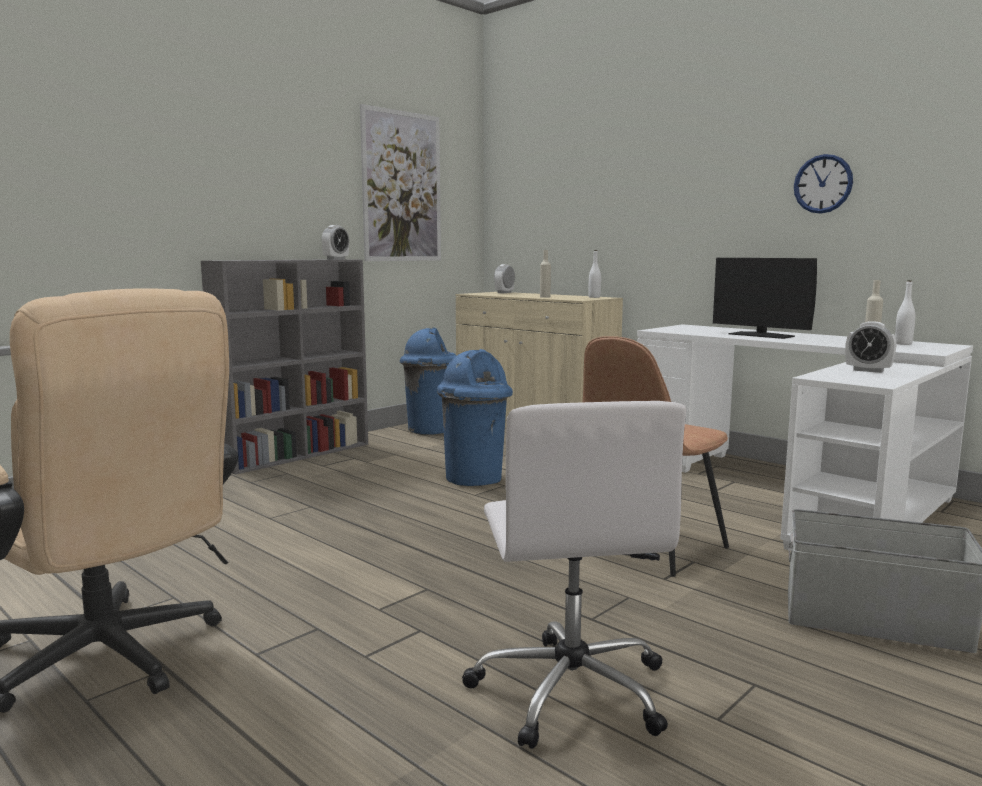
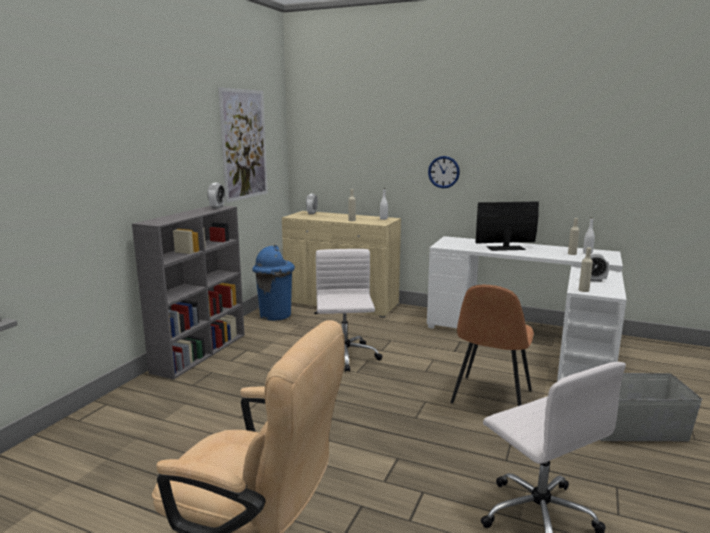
camera: 20 degrees left, 5 degrees up
(475, 478) = (344, 357): blue trash can -> white office chair
(761, 335) = (505, 248): monitor -> monitor turned 150 degrees clockwise
(823, 184) = (534, 154): wall clock -> wall clock (443, 172)
(828, 377) = (583, 290): none -> beige bottle

